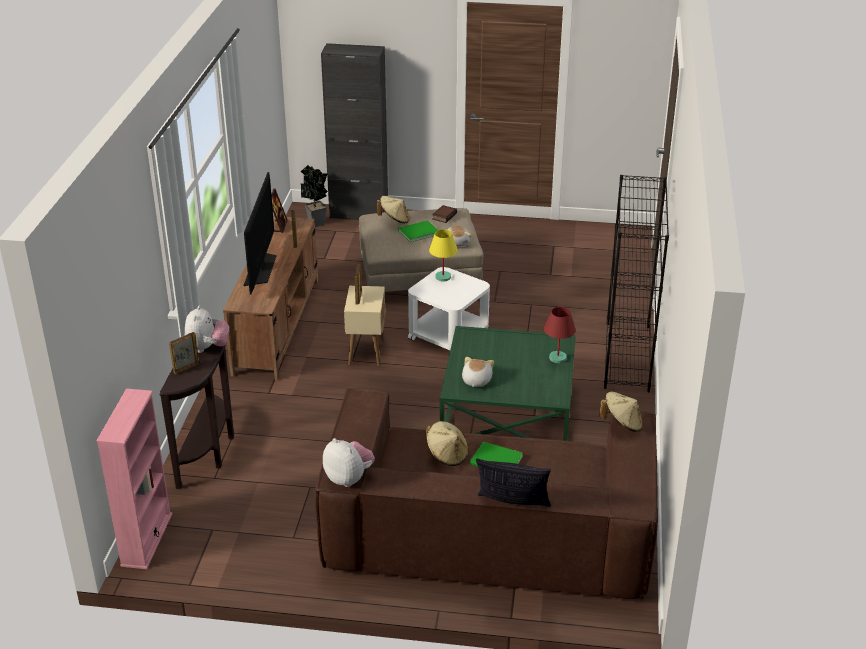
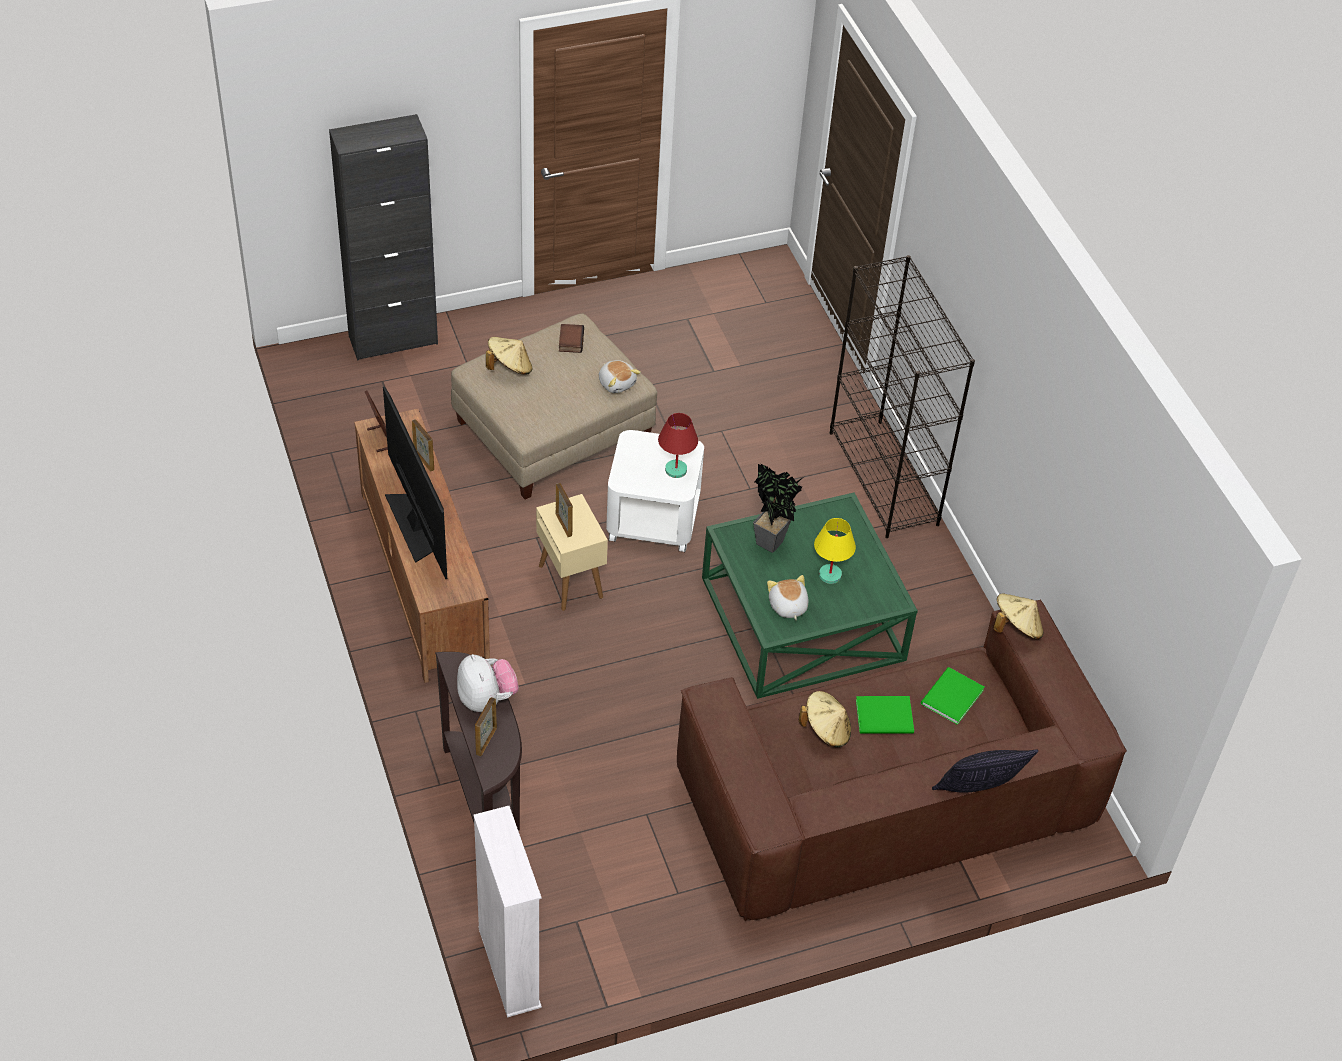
camera: 30 degrees left, 15 degrees up
(146, 539) = (509, 967): pink bookcase -> white bookcase
(316, 224) = (347, 378): potted plant -> potted plant (771, 546)
(349, 478) = (779, 822): plush toy -> none
(417, 232) = (556, 382): green book -> green book (950, 697)
(443, 277) = (637, 449): yellow table lamp -> yellow table lamp (830, 574)
(557, 358) = (856, 537): red table lamp -> red table lamp (675, 470)

